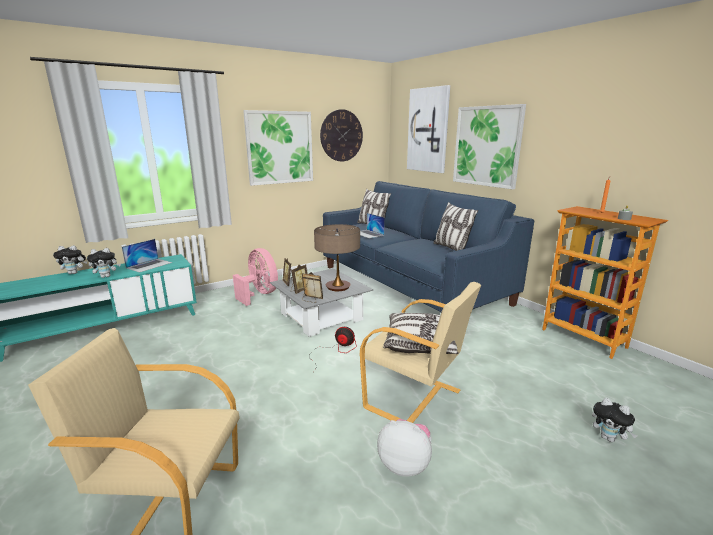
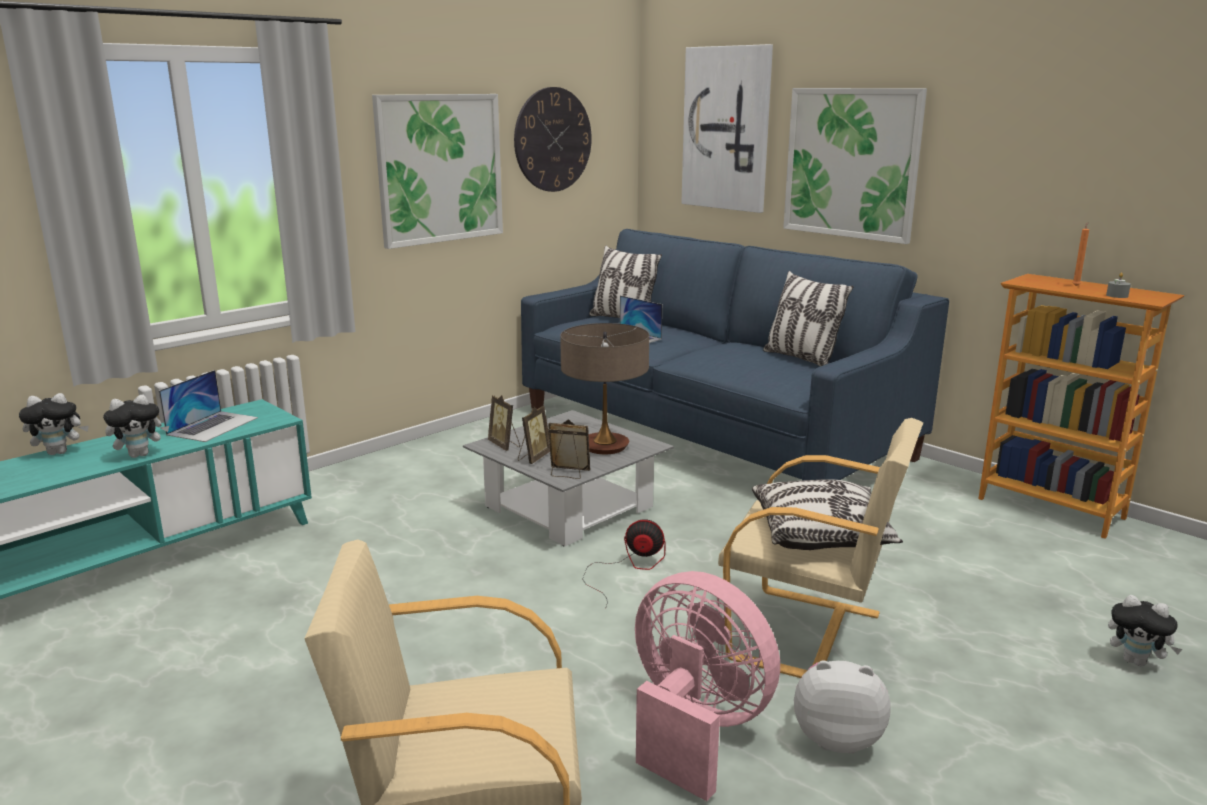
camera: 10 degrees left, 0 degrees up
(259, 294) = (420, 473): pink fan -> pink fan (695, 728)

